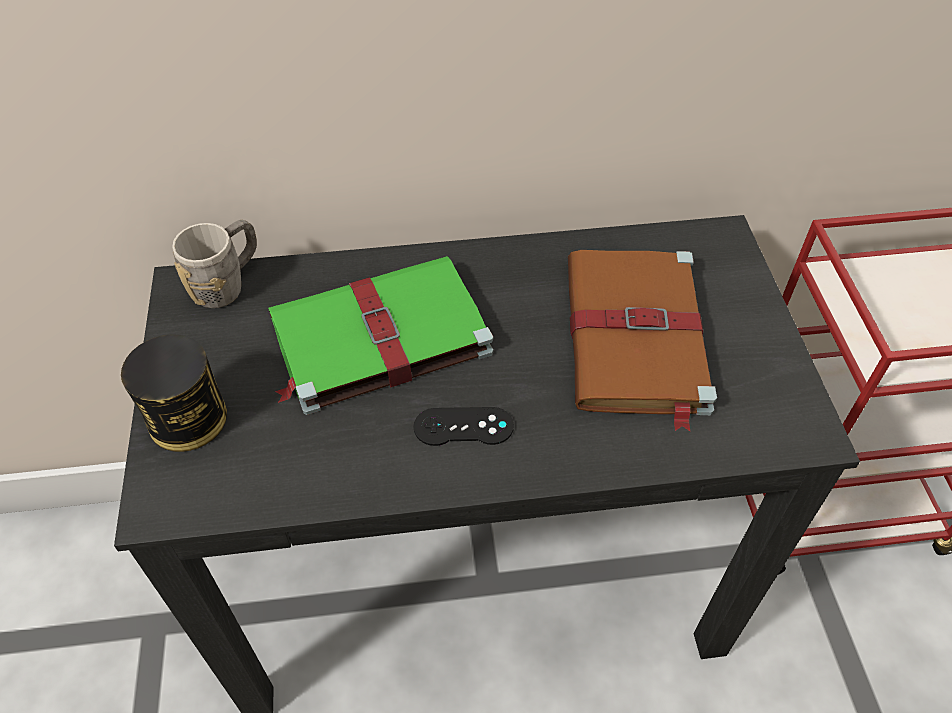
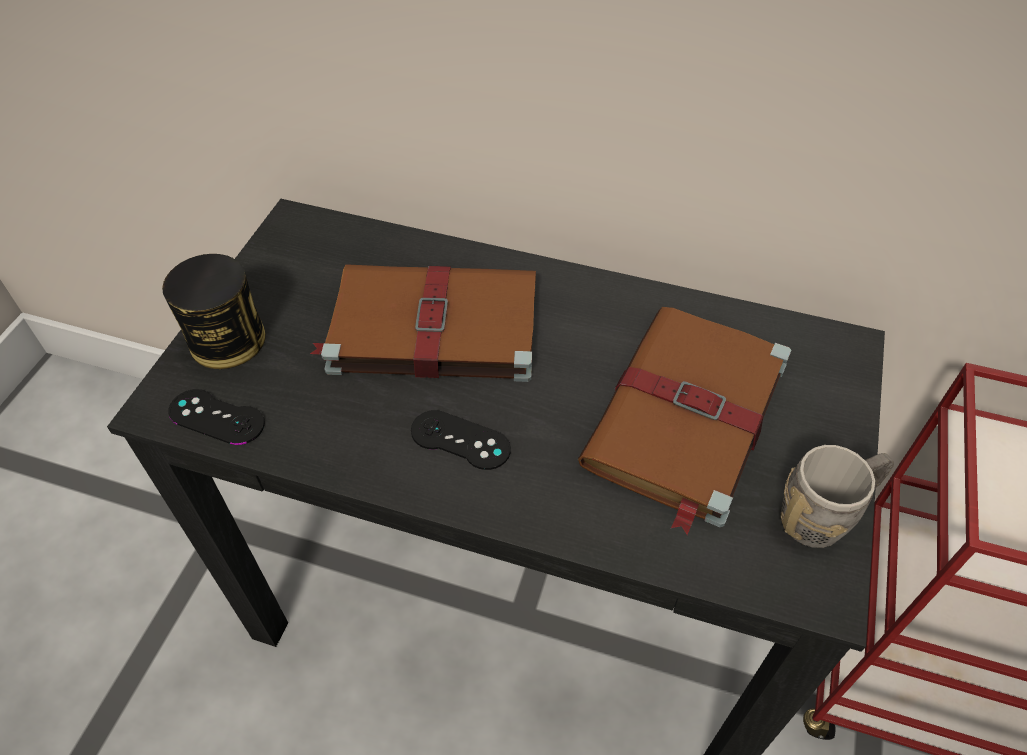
camera: 25 degrees right, 0 degrees up
(223, 493) = (216, 417): none -> black game controller
(227, 284) = (330, 233): grey mug -> grey mug (824, 515)
(376, 338) = (430, 326): green book -> brown book

